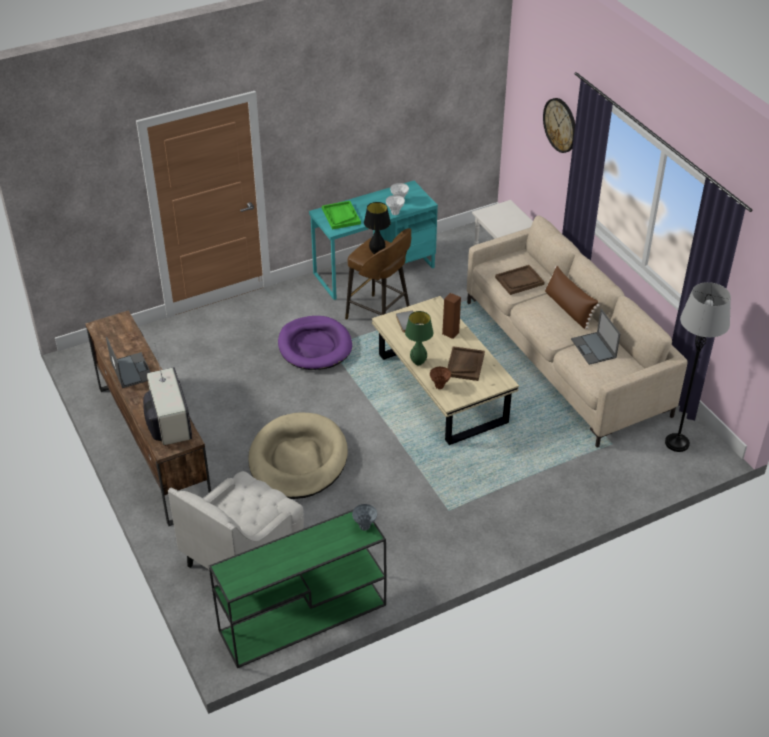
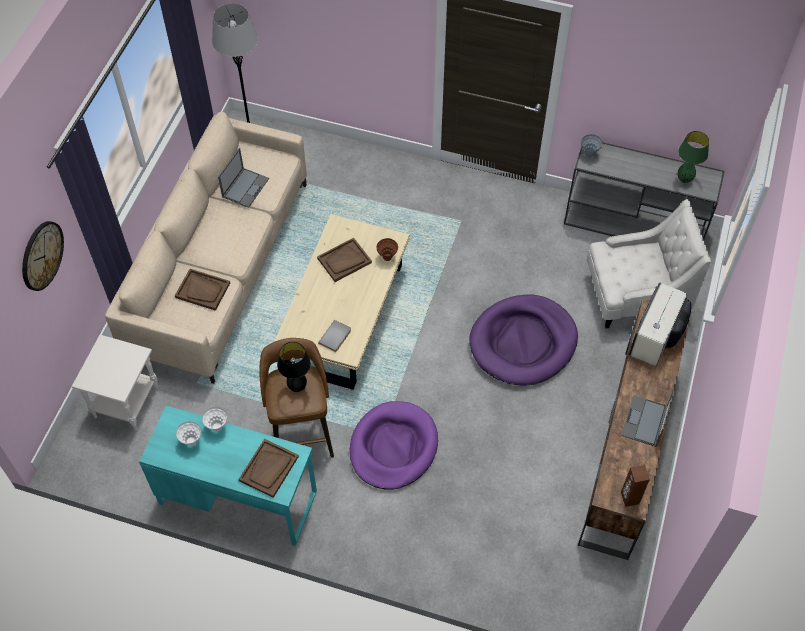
camera: 135 degrees left, 15 degrees up
(298, 460) = (523, 342): beige dog bed -> purple dog bed
(301, 619) = (635, 225): green console table -> grey console table
(341, 216) = (269, 469): green tray -> brown tray
(418, 362) = (376, 291): green table lamp -> green table lamp (684, 180)
(450, 333) = (316, 298): brown speaker -> brown speaker (629, 498)
(568, 308) = (208, 234): brown pillow -> none

